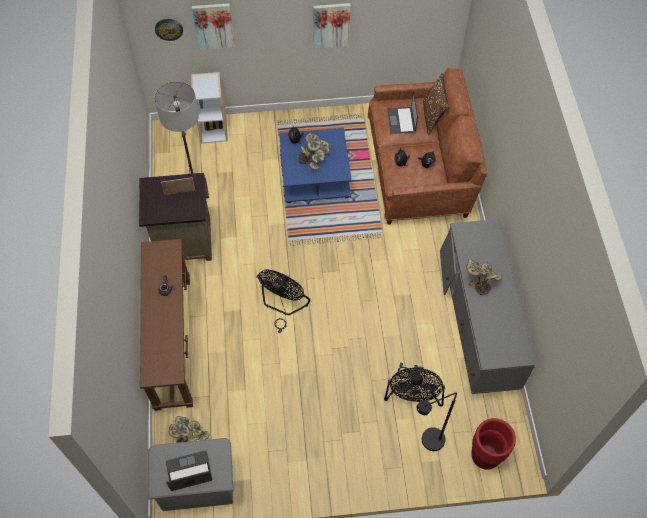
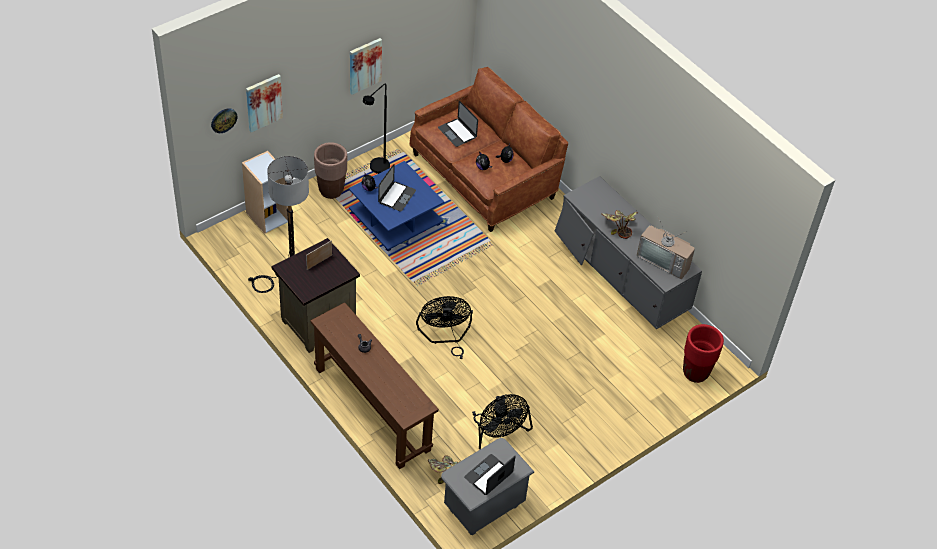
camera: 35 degrees left, 10 degrees down
(279, 128) = (331, 190): none -> brown planter
(313, 157) = (397, 196): potted plant -> laptop
(411, 392) = (605, 353): black fan -> black fan (497, 431)
(427, 443) = (645, 385): black floor lamp -> black floor lamp (376, 170)
(432, 117) = (481, 120): brown pillow -> none
(504, 336) = (665, 260): none -> television

